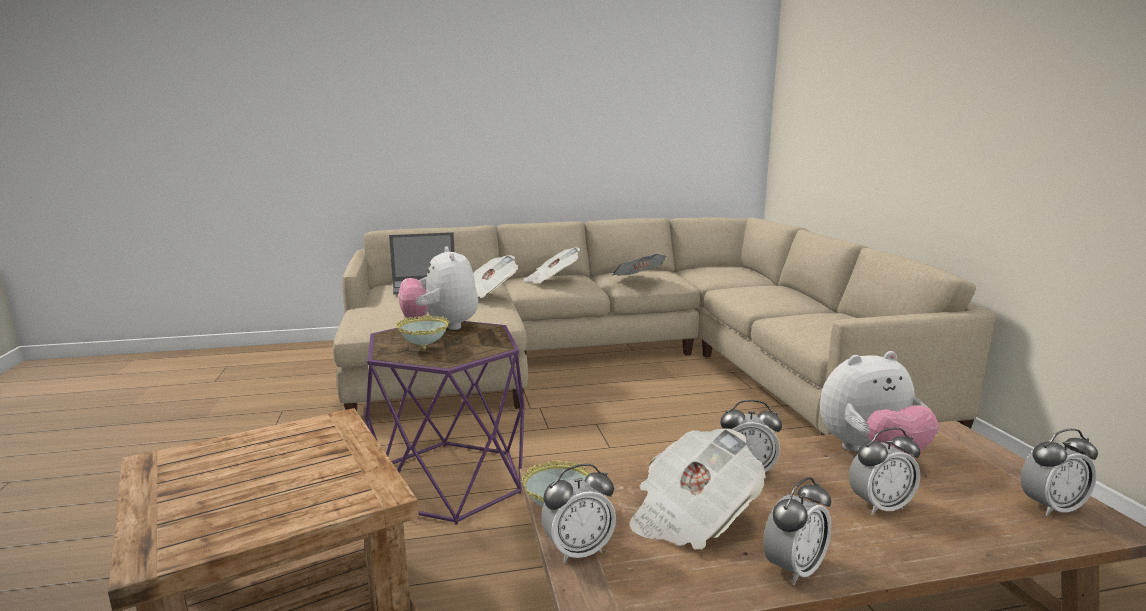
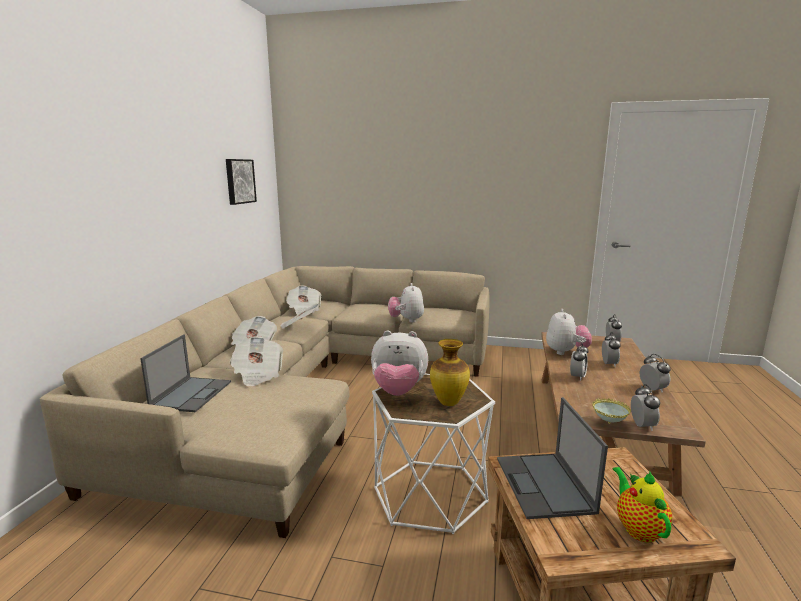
camera: 65 degrees left, 0 degrees up
(191, 509) = (638, 528): none -> teapot
(290, 444) = (545, 485): none -> laptop
(424, 349) = (448, 403): bowl -> vase
(450, 480) = (430, 495): purple side table -> white side table
(676, 90) = (239, 181): none -> picture
(691, 517) = (614, 397): newspaper -> newspaper (304, 310)
(770, 317) = (406, 320): none -> plush toy

